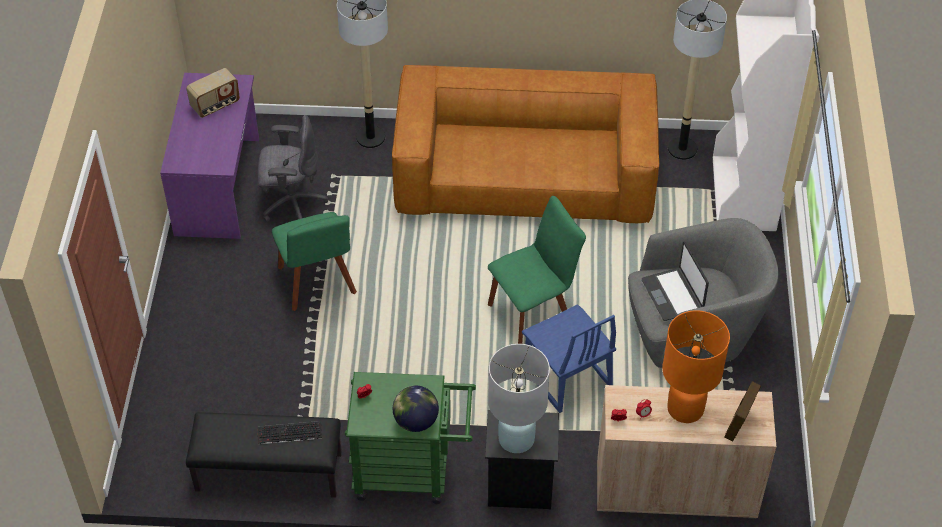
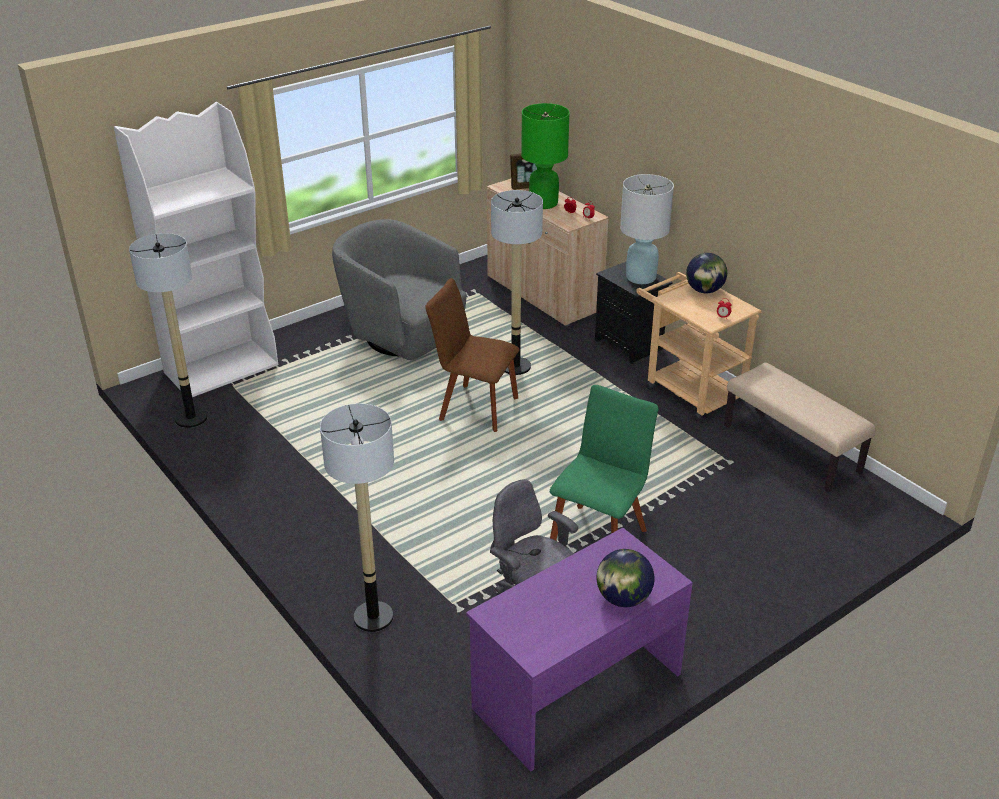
camera: 130 degrees left, 15 degrees down
(185, 137) = (623, 598): none -> globe
(215, 105) = (550, 608): radio -> none
(268, 473) = (792, 449): black bench -> beige bench
(289, 433) = (779, 387): keyboard -> none
(411, 471) = (688, 389): green cart -> beige cart
(525, 175) = (318, 486): brown sofa -> none
(533, 312) = (474, 407): green chair -> brown chair
(566, 377) = (516, 366): blue chair -> floor lamp
(673, 295) = (419, 290): laptop -> none
(685, 408) = (543, 203): orange table lamp -> green table lamp

